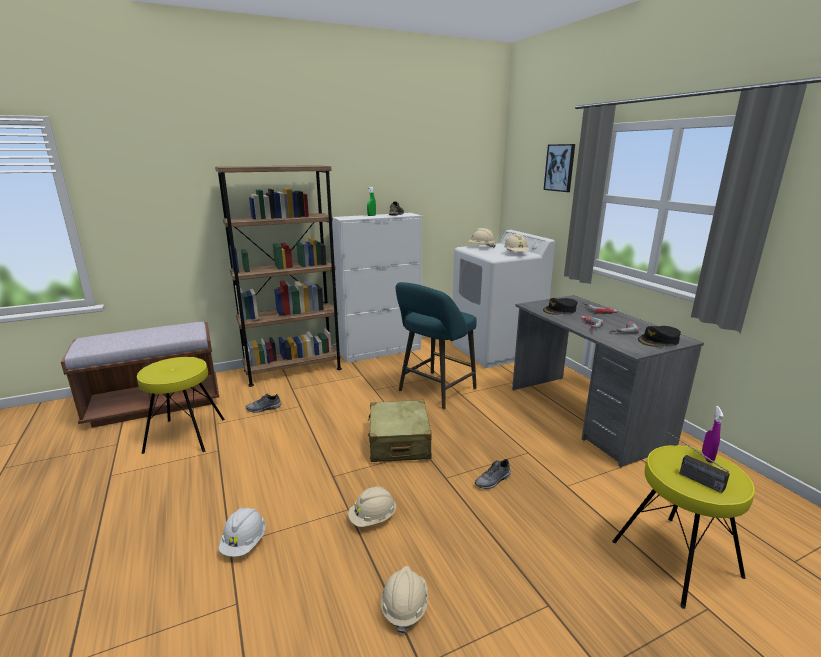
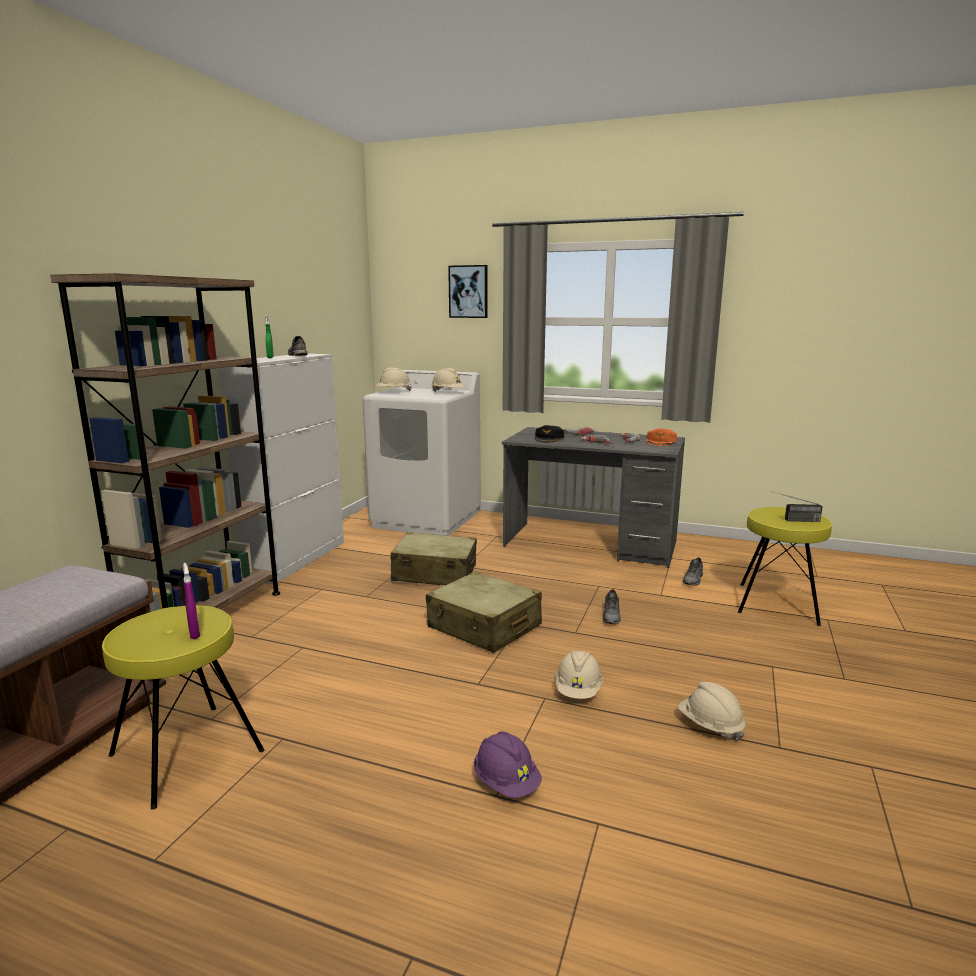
camera: 45 degrees left, 5 degrees down
(244, 543) = (506, 783): white hard hat -> purple hard hat
(264, 409) = (254, 671): grey shoe -> grey shoe (693, 580)
(434, 391) = (434, 573): turquoise stool -> beige suitcase
(658, 340) = (661, 442): black cap -> orange cap
(707, 457) = (779, 508): purple spray bottle -> purple spray bottle (194, 633)

